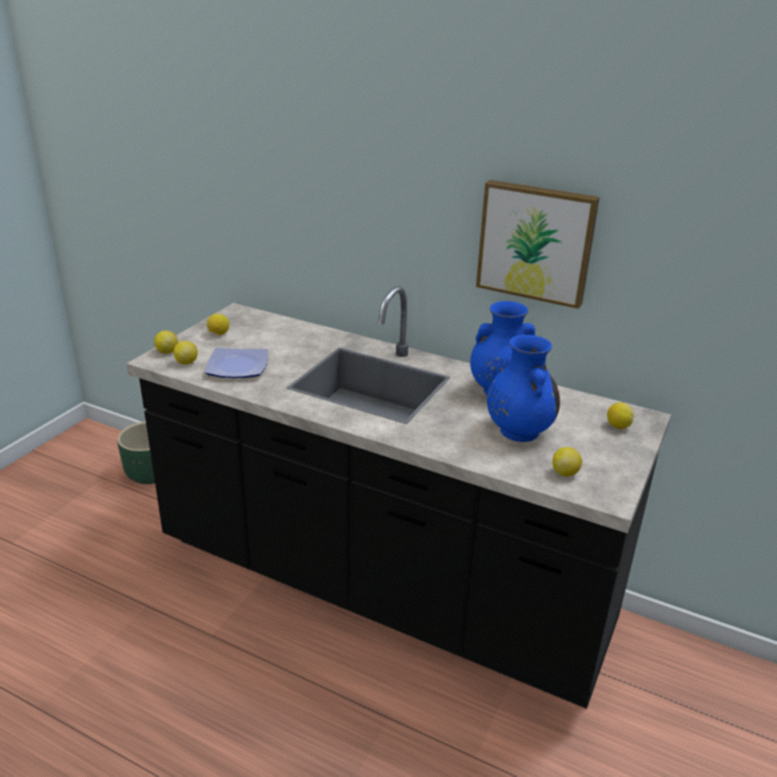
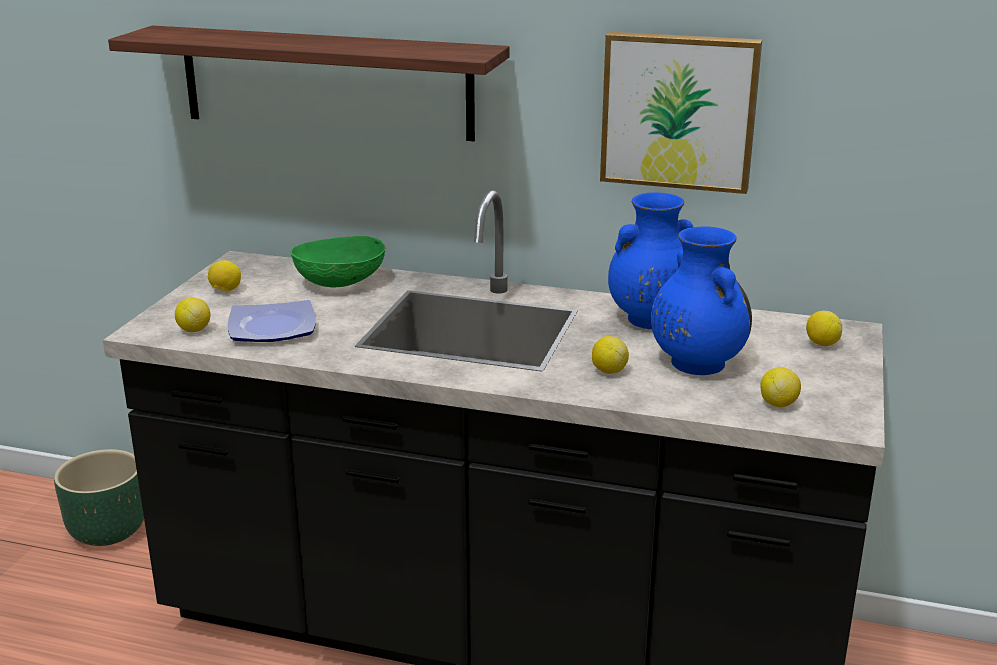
camera: 10 degrees left, 5 degrees down
(167, 351) = (158, 319): lemon -> lemon (609, 371)
(296, 335) = (340, 282): none -> green bowl
(298, 196) = (326, 82): none -> shelf

